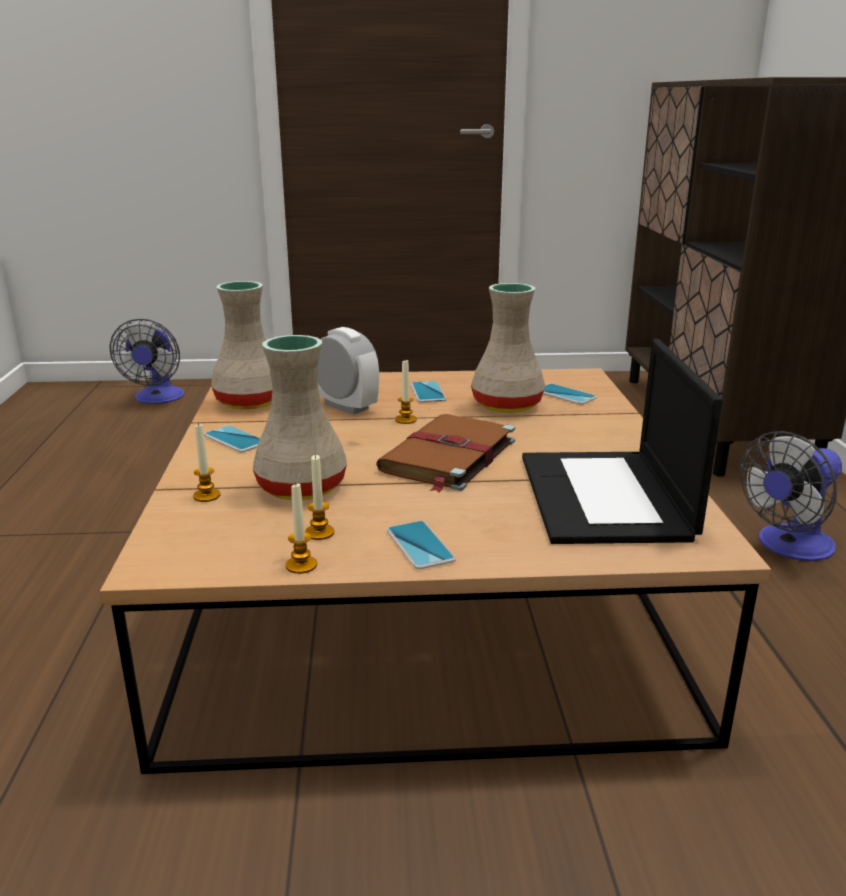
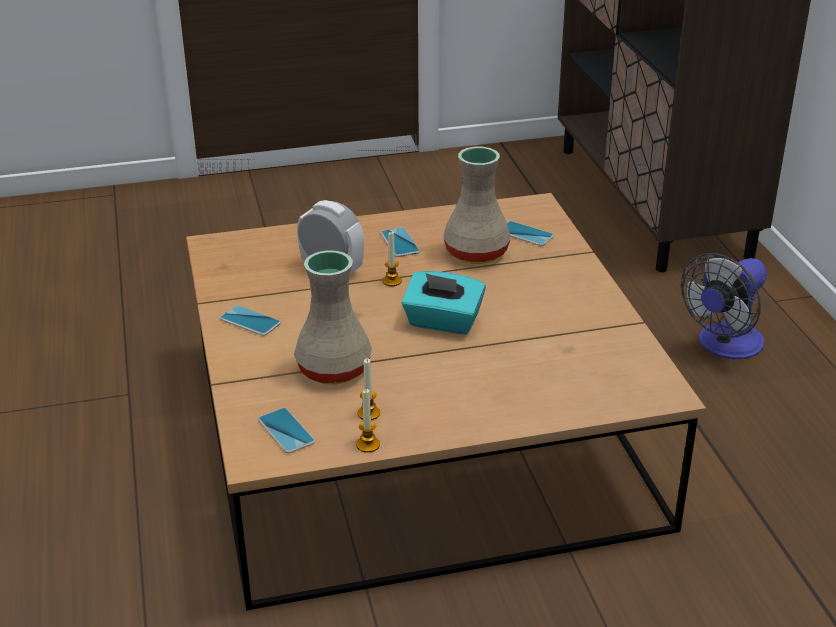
camera: 10 degrees left, 10 degrees up
(157, 399) = (56, 222): fan -> none
(206, 496) = (259, 387): candle -> none
(251, 401) = (239, 270): beige vase -> none
(420, 545) = (450, 416): phone -> phone (286, 431)
(448, 457) = (443, 322): brown book -> turquoise tissue box
(606, 497) = (580, 353): laptop -> none

